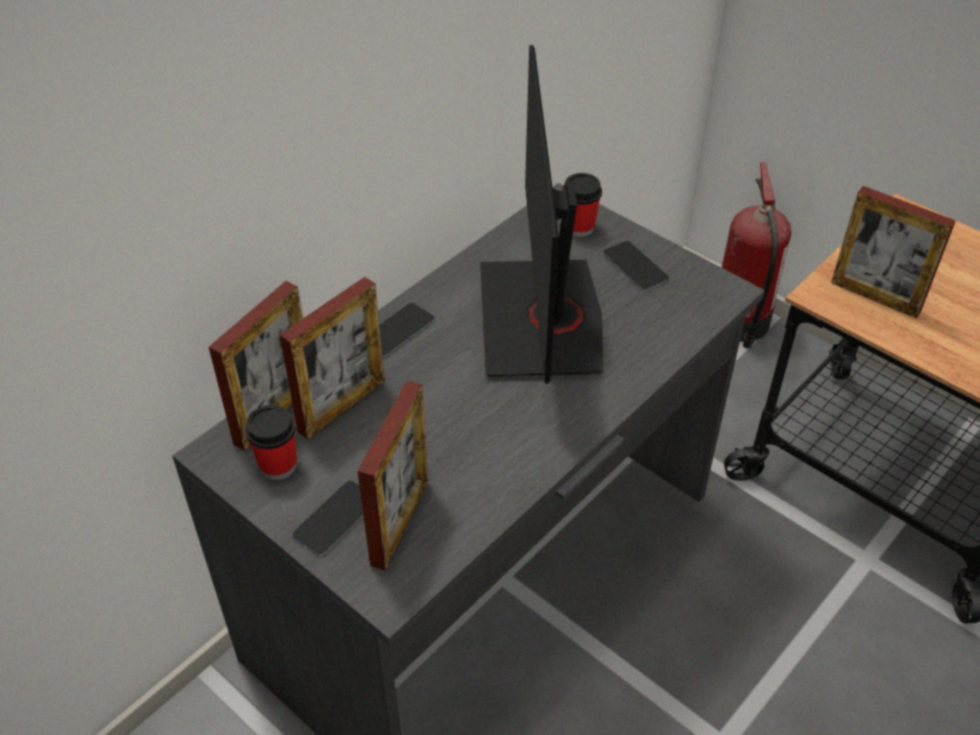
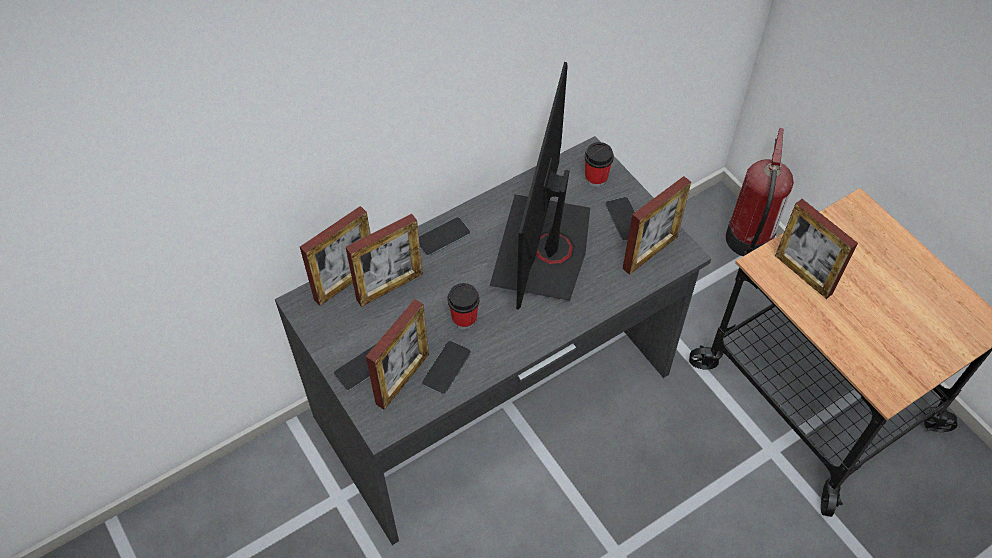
camera: 15 degrees right, 10 degrees up
(278, 465) = (338, 321): cup -> cup (464, 318)
(460, 493) = (446, 368): none -> phone
(684, 297) = (650, 252): none -> picture frame

